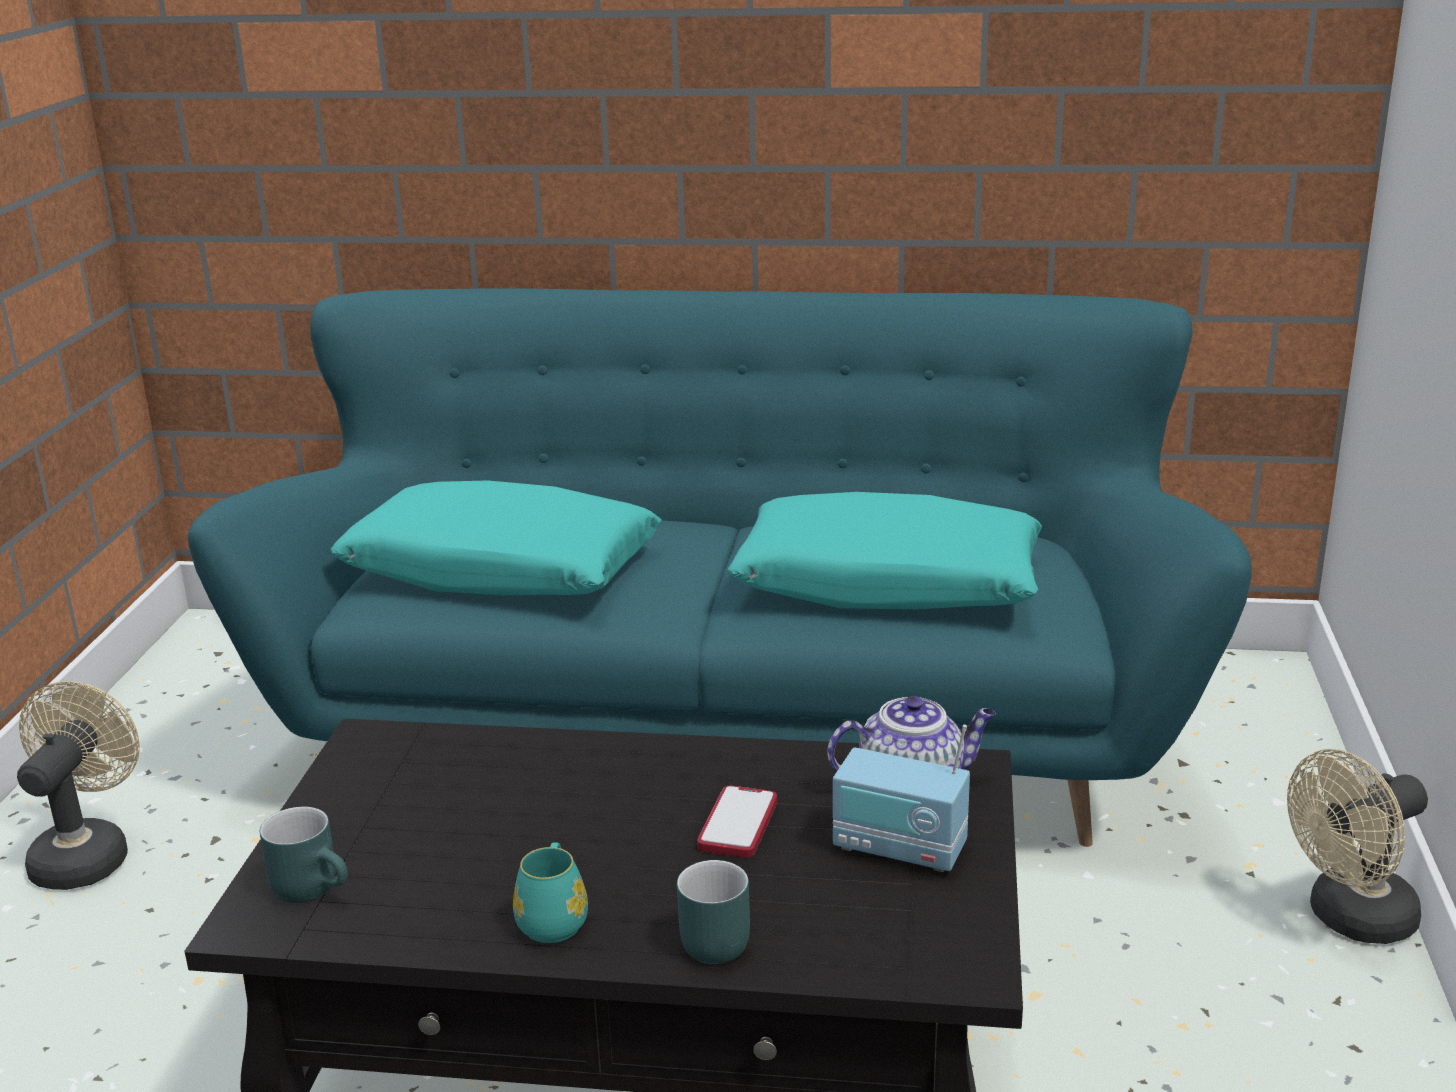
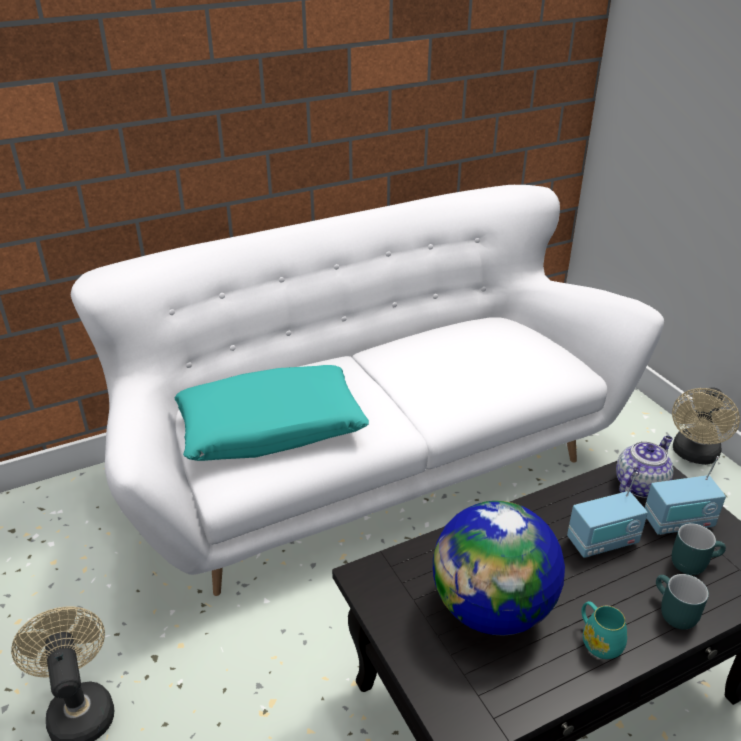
camera: 35 degrees left, 10 degrees up
(315, 887) = (465, 688): turquoise mug -> turquoise mug (692, 561)
(469, 830) = (492, 609): none -> globe
(733, 733) = (370, 464): turquoise sofa -> white sofa
(738, 824) = (602, 542): phone -> radio
(888, 583) = (472, 368): turquoise pillow -> none

